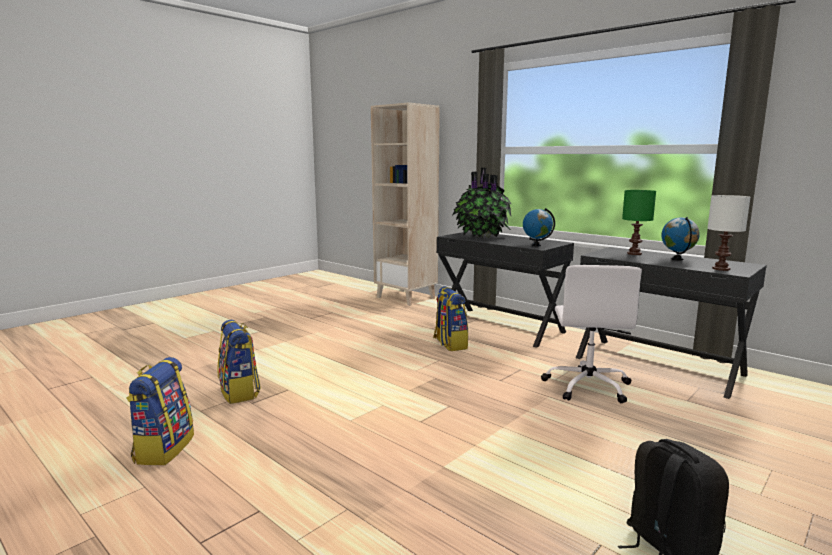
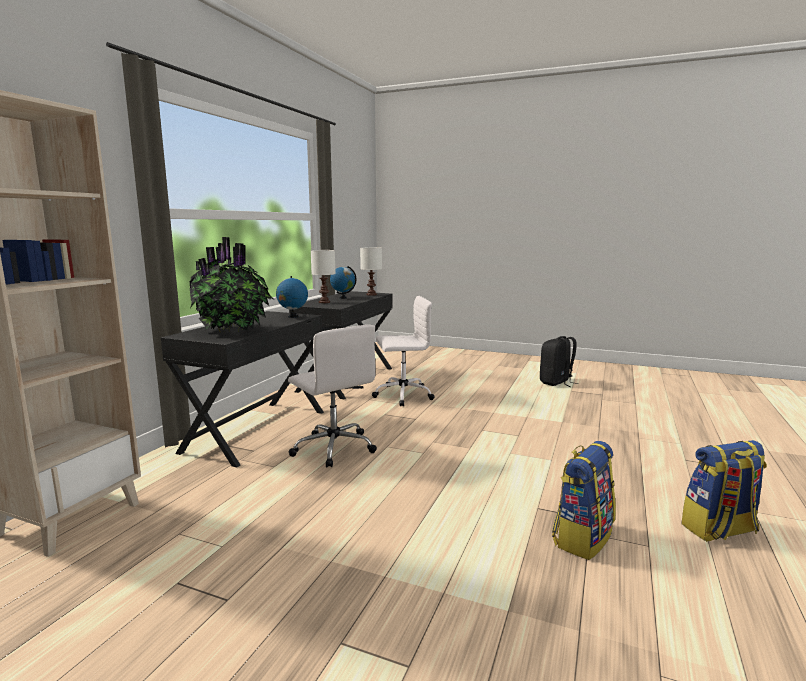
camera: 110 degrees left, 0 degrees up
(449, 344) = (333, 447): backpack -> white office chair
(633, 253) = (324, 302): green table lamp -> white table lamp

